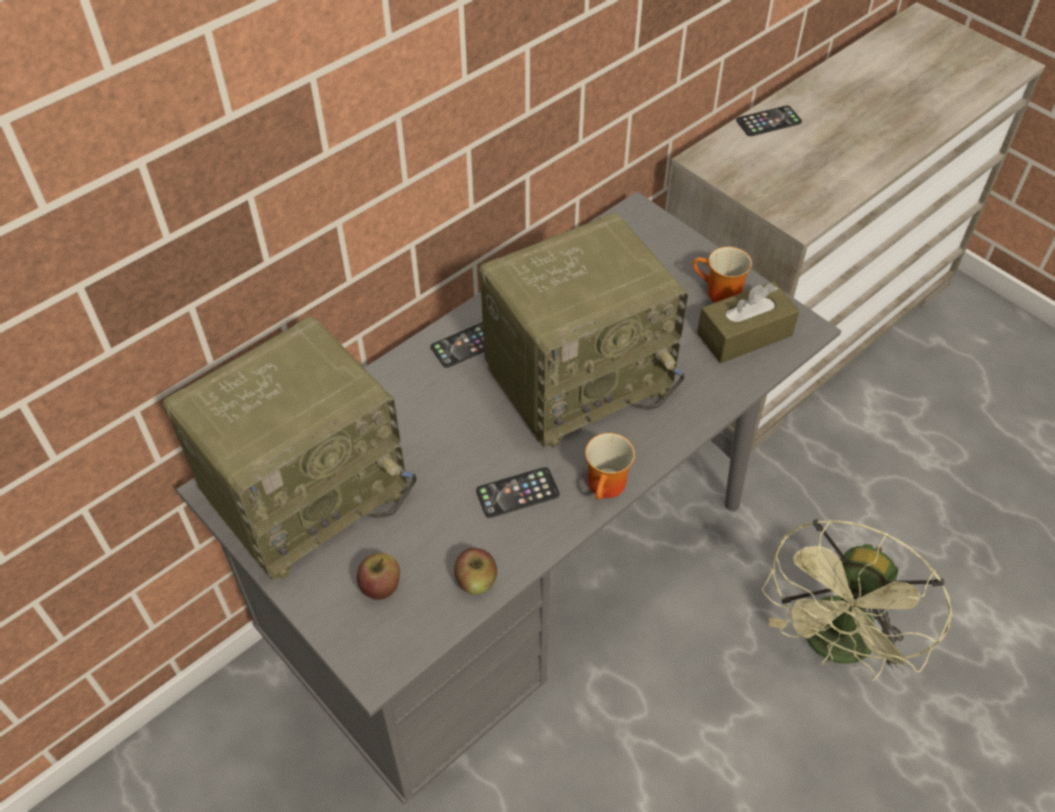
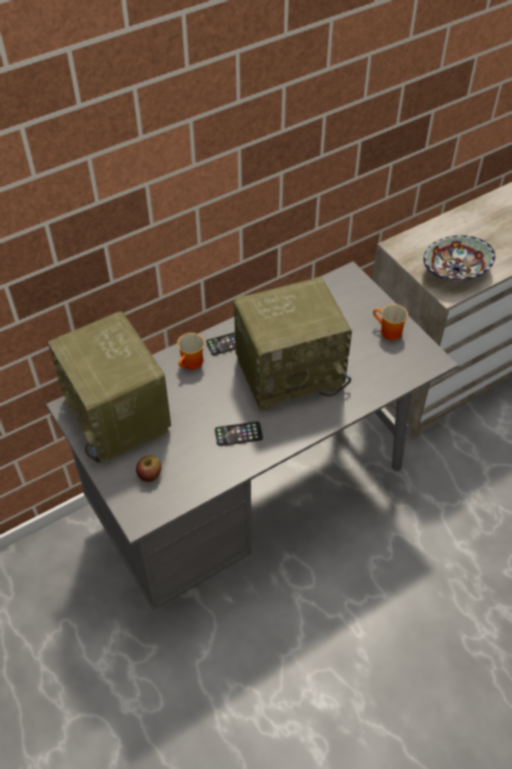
camera: 10 degrees right, 0 degrees up
(307, 491) = (118, 415): radio -> radio turned 90 degrees clockwise
(476, 581) = (204, 480): apple -> none
(608, 487) = (292, 438): mug -> mug (192, 364)
(744, 334) = (397, 359): brown tissue box -> none
(768, 122) = (445, 227): phone -> none
(803, 188) = (456, 272): none -> bowl
(835, 646) = (442, 565): green fan -> none

